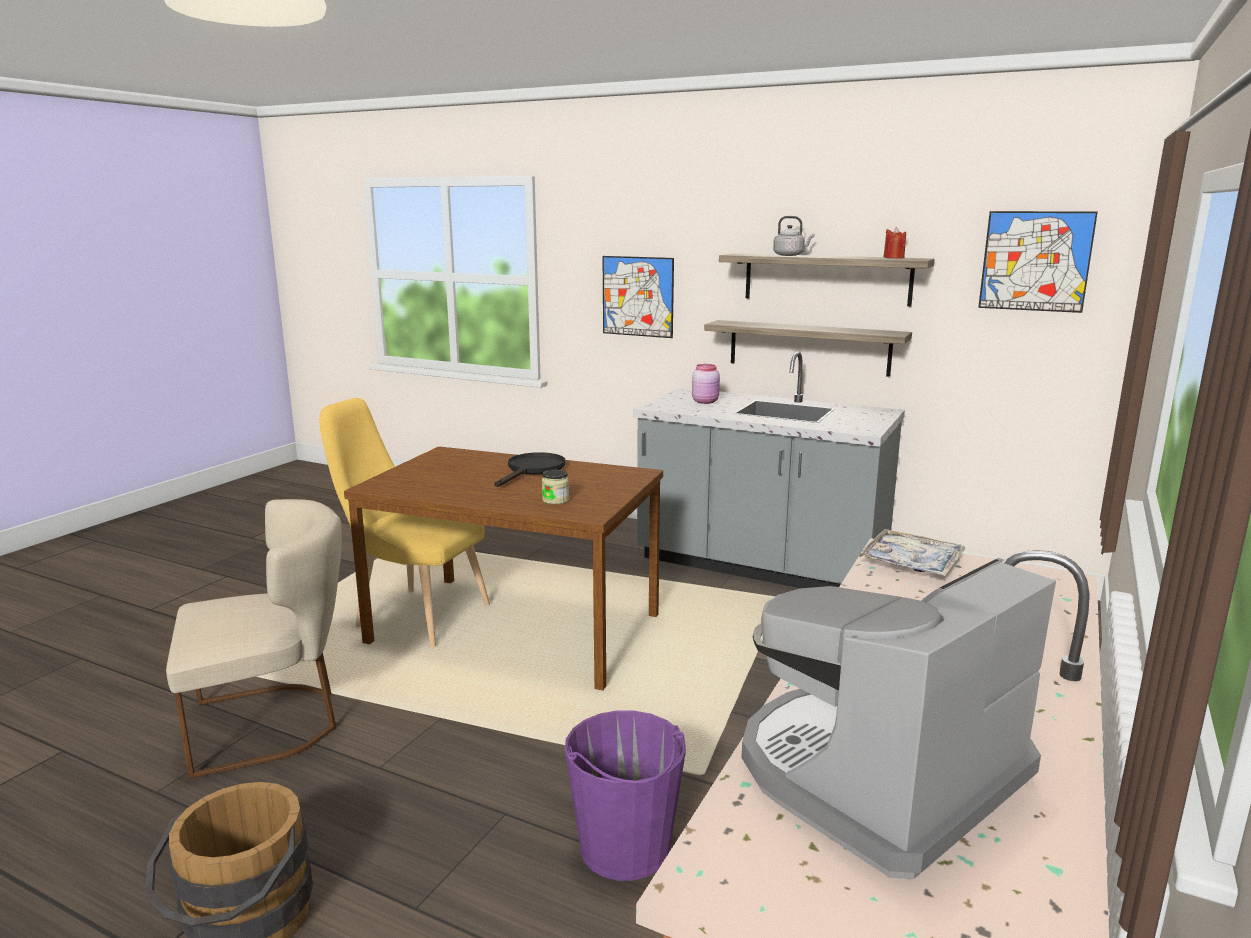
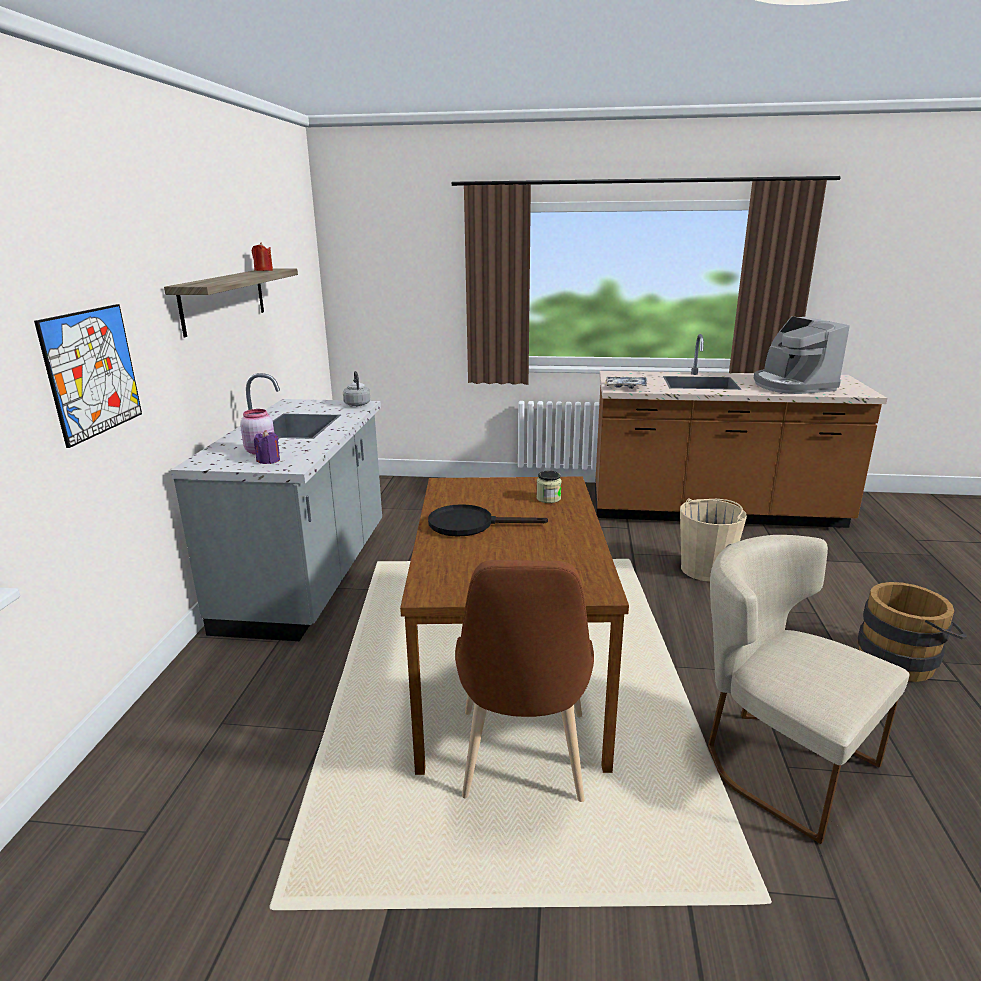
camera: 110 degrees left, 5 degrees up
(415, 615) = (522, 762): yellow chair -> brown chair
(625, 847) = (706, 569): purple bucket -> beige bucket
(676, 403) = (269, 461): none -> purple candle
(790, 255) = (223, 279): grey kettle -> grey kettle (357, 404)
(808, 347) = (228, 372): shelf -> none
(878, 776) = (791, 385): coffee machine -> coffee machine turned 45 degrees clockwise
(1035, 261) = (293, 263): picture -> none

